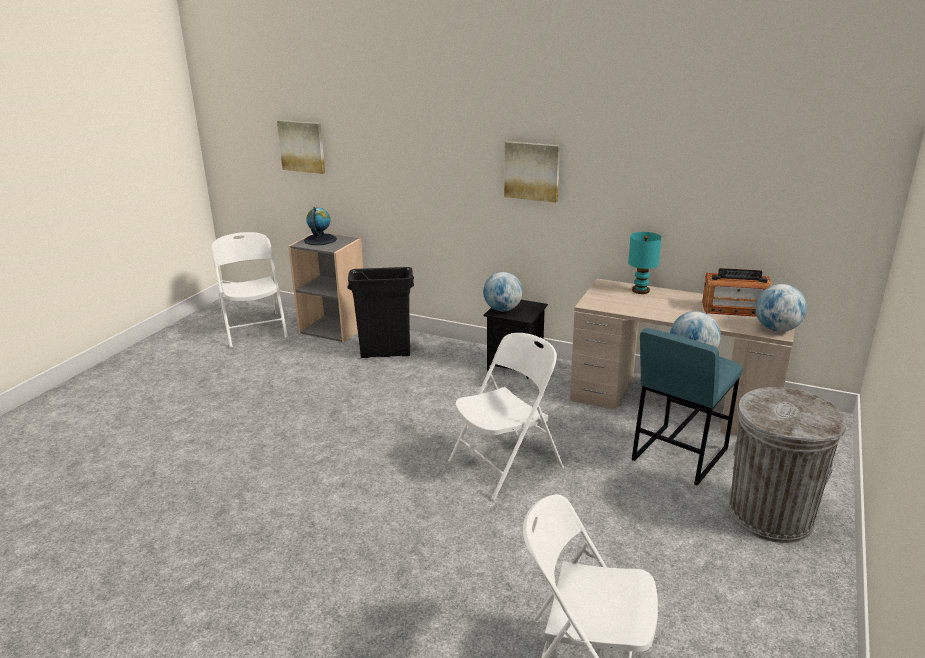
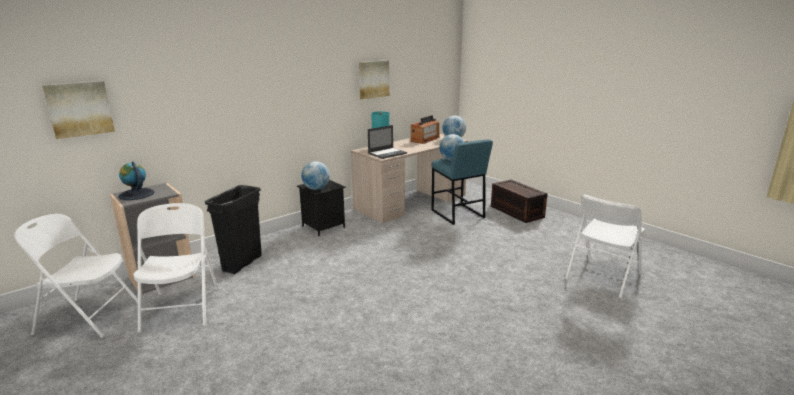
camera: 65 degrees left, 5 degrees down
(505, 465) = (430, 255): white chair -> white chair (181, 309)
(532, 171) = (304, 89): picture -> picture (373, 79)
(614, 302) = (387, 153): none -> laptop
(770, 515) = (515, 211): grey trash can -> brown storage box

